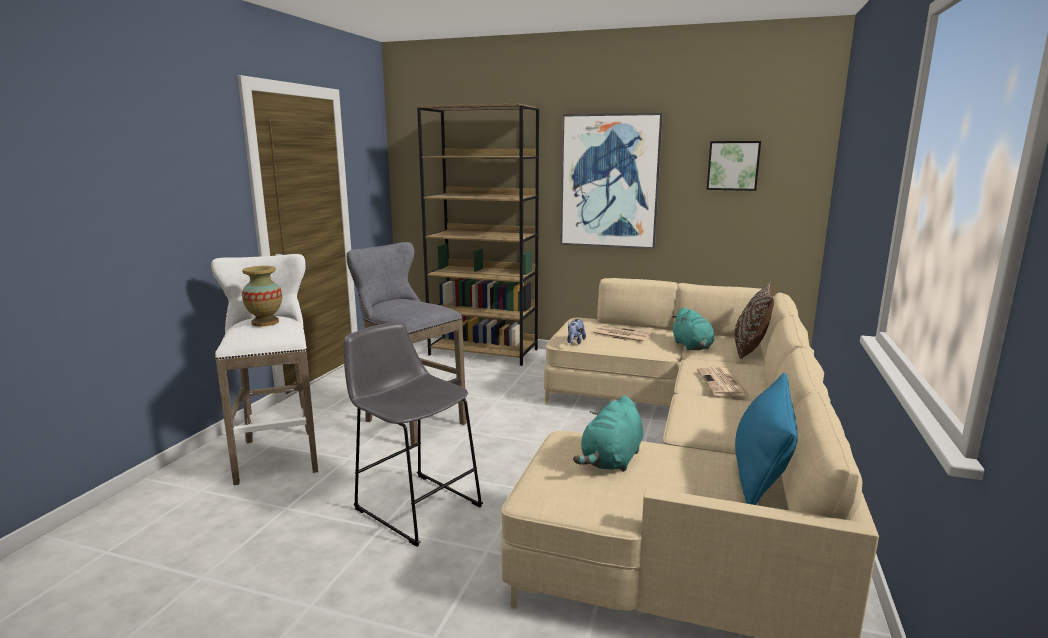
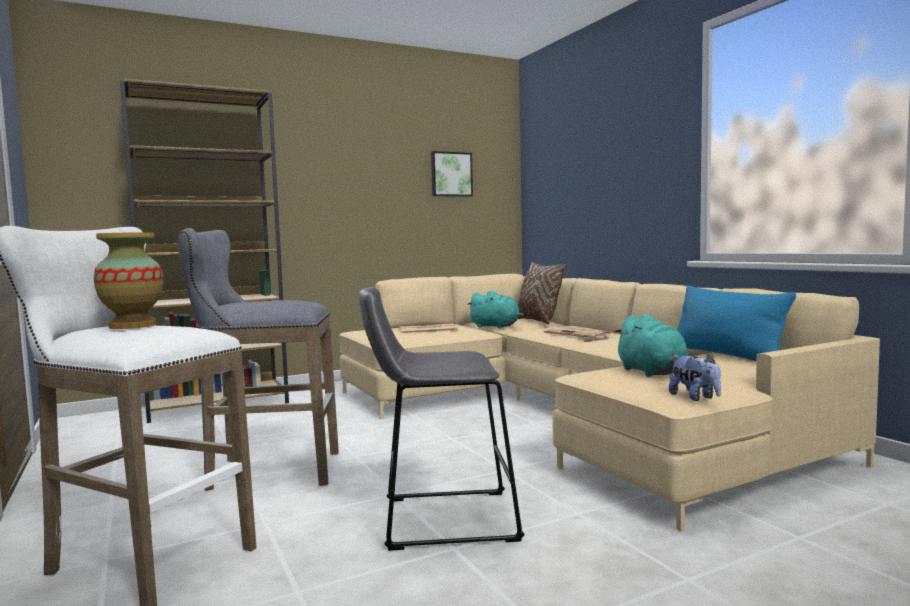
camera: 45 degrees left, 10 degrees down
(575, 342) = (402, 340): plush toy -> plush toy (695, 397)
(610, 181) = (342, 189): picture -> none

